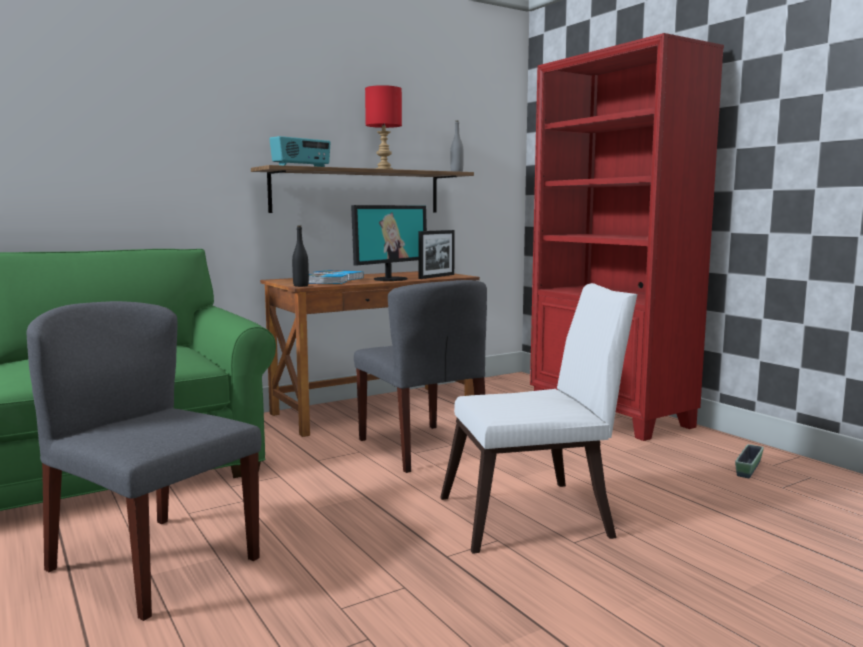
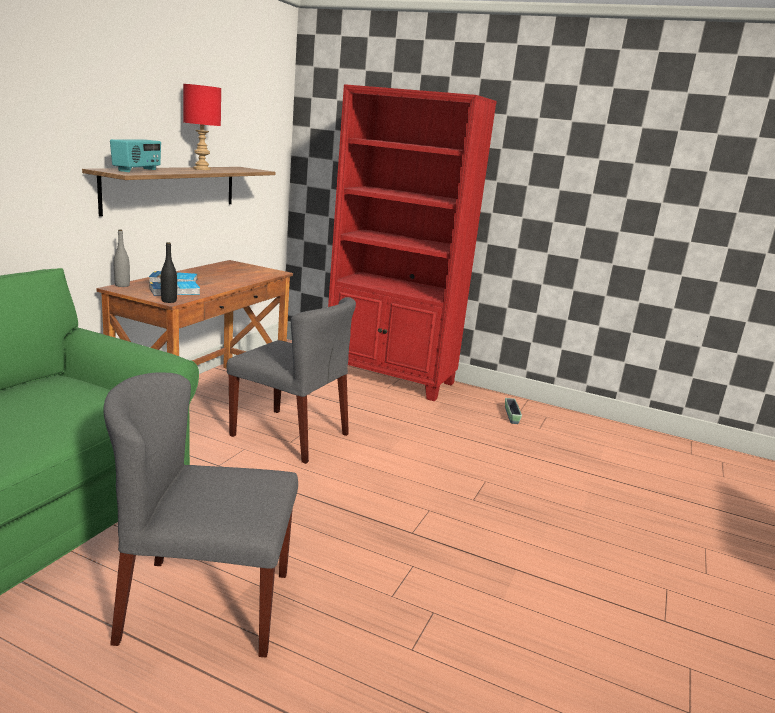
camera: 35 degrees left, 10 degrees up
(390, 279) = (227, 282): monitor -> none
(436, 276) = (259, 274): picture frame -> none
(456, 172) = (258, 170): grey bottle -> grey bottle (122, 285)
(535, 517) = (432, 484): white chair -> none

